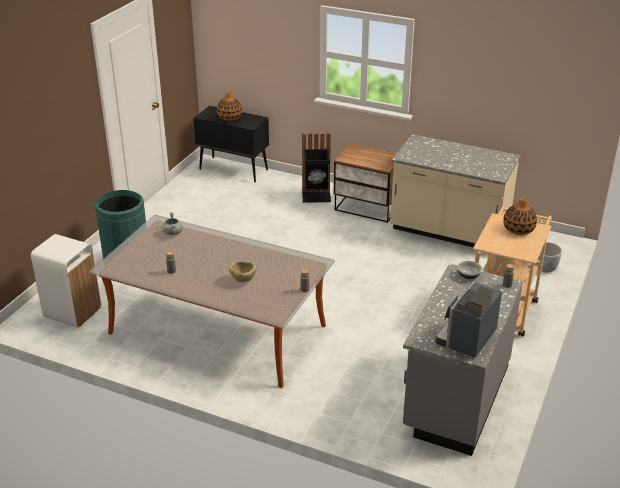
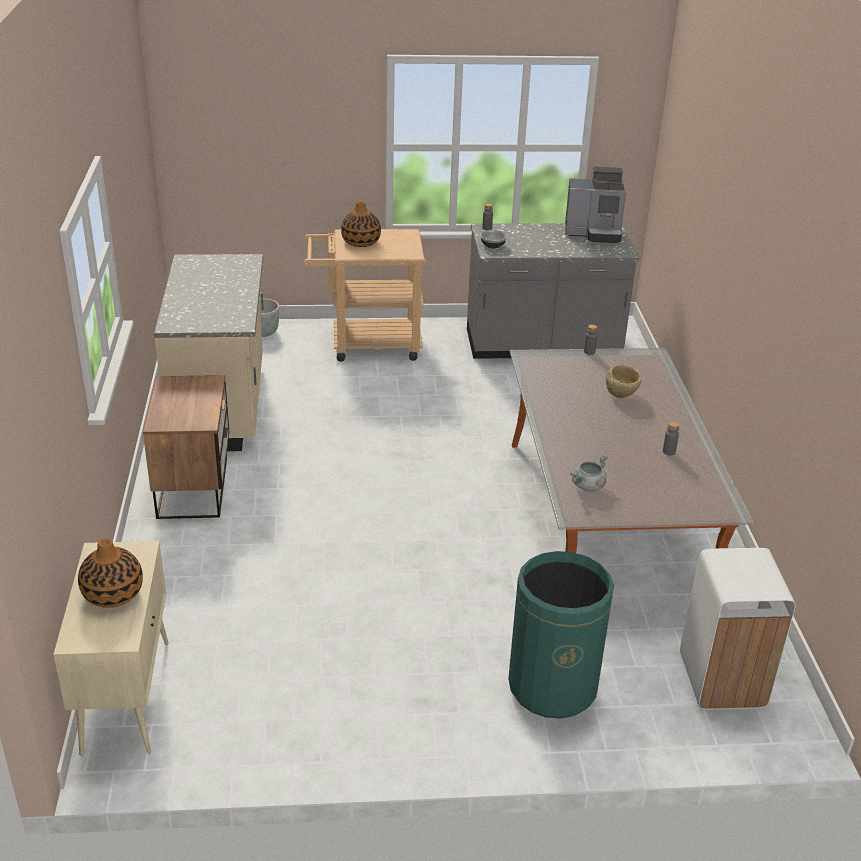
camera: 120 degrees left, 0 degrees up
(234, 170) = (126, 695): black cabinet -> beige cabinet
(316, 197) = (184, 549): black trash can -> none

